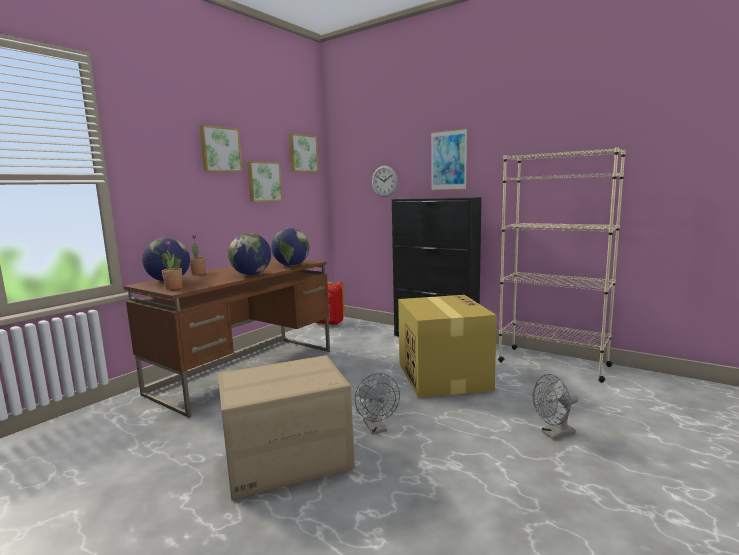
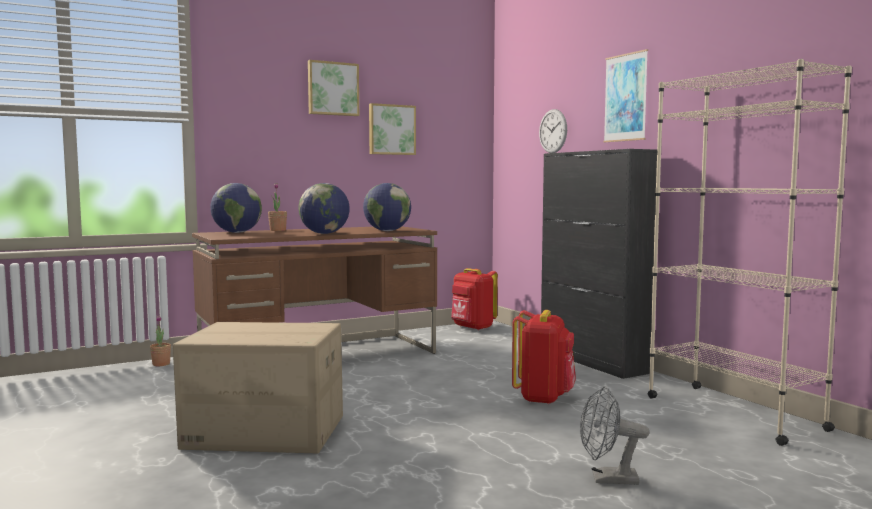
camera: 25 degrees right, 5 degrees down
(174, 288) = (226, 236): potted plant -> potted plant (161, 364)
(302, 153) = (454, 95): picture -> none
(377, 429) = (389, 429): grey fan -> none
(442, 375) = (543, 398): cardboard box -> red backpack

